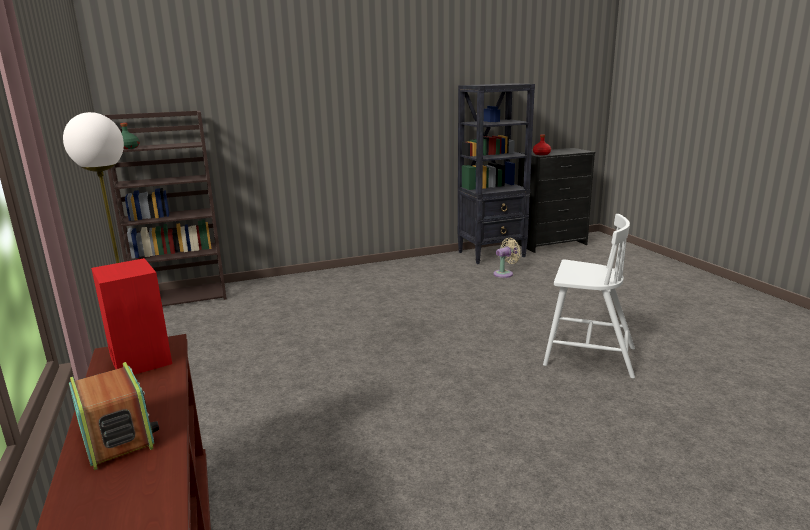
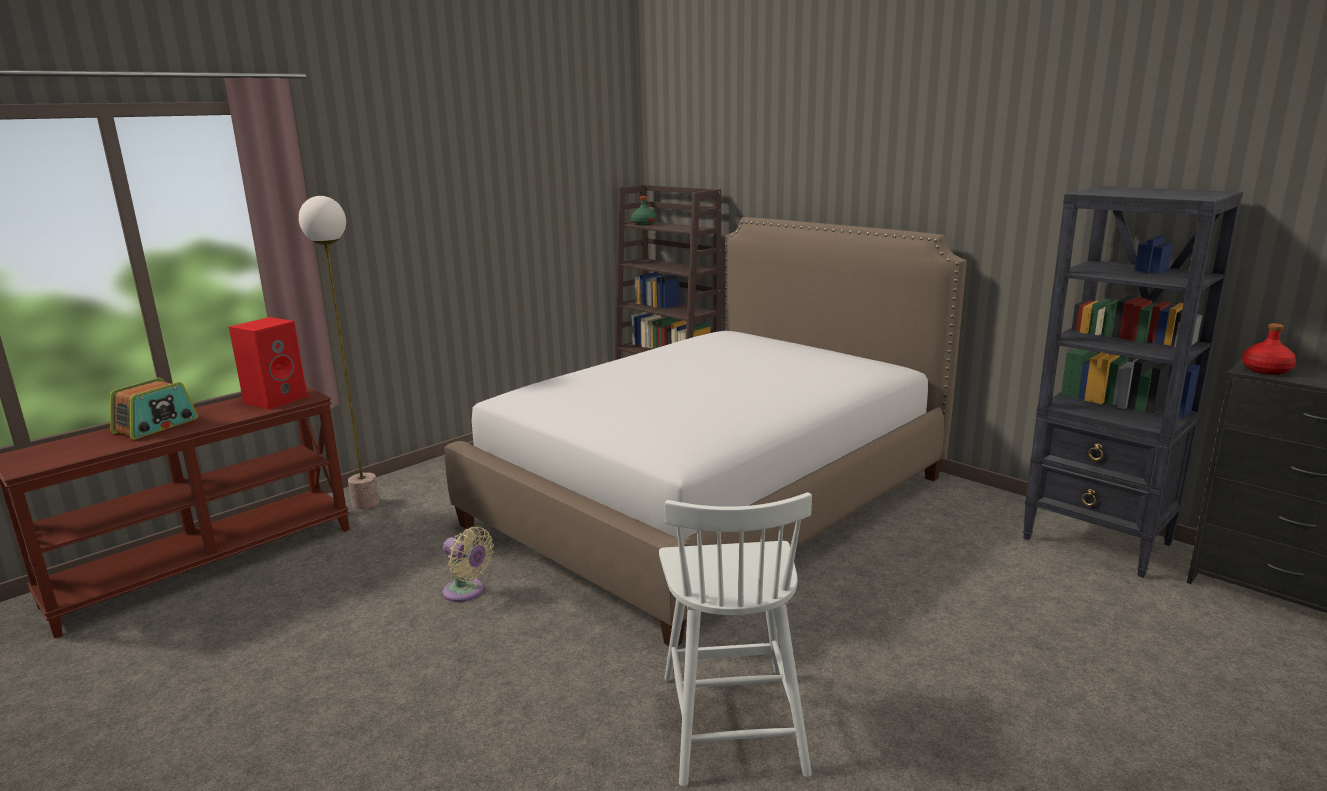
camera: 65 degrees right, 0 degrees up
(356, 314) = (712, 500): none -> bed
(505, 273) = (1014, 574): beige fan -> beige fan (467, 592)

